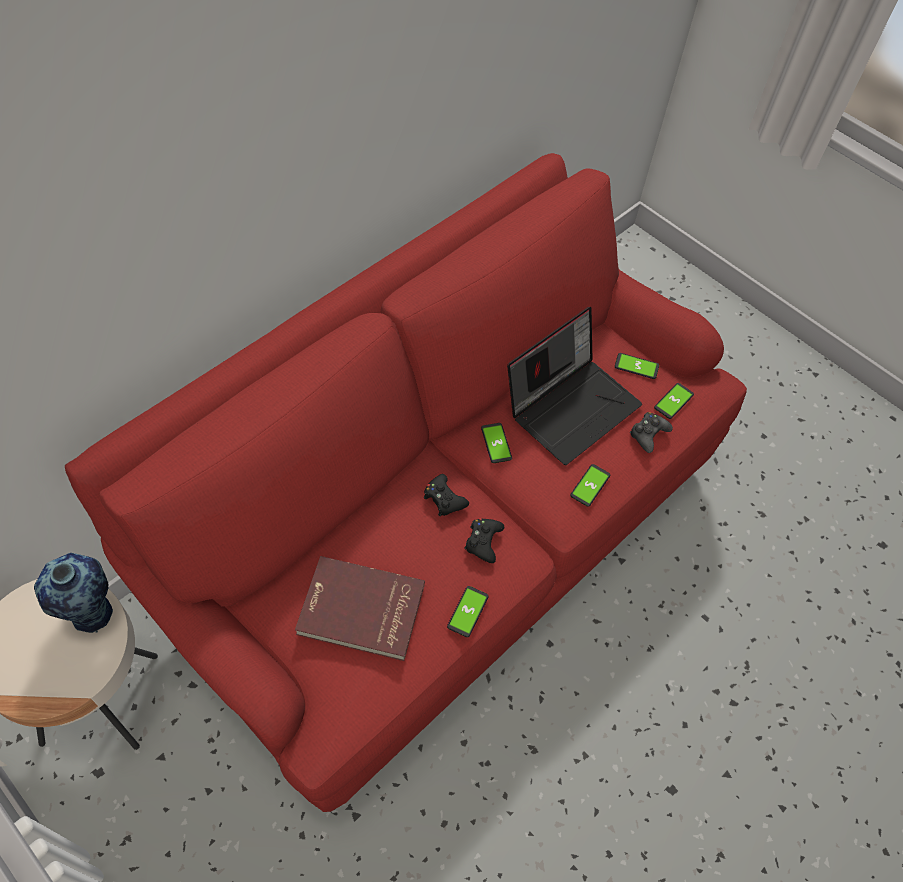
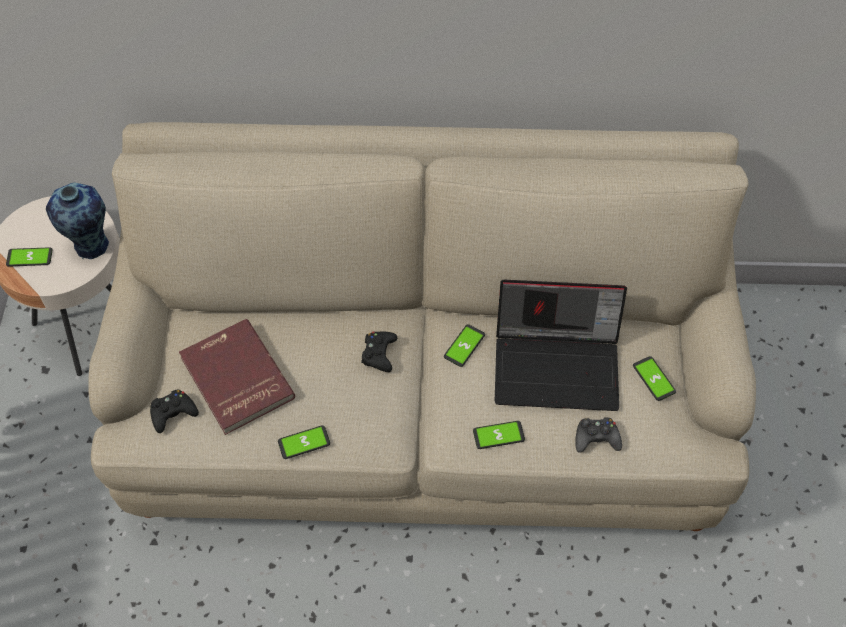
camera: 50 degrees right, 0 degrees up
(443, 529) = (424, 406): red sofa -> beige sofa
(483, 542) = (371, 406): black game controller -> black game controller (173, 413)
(673, 401) = (652, 431): phone -> phone (29, 257)

